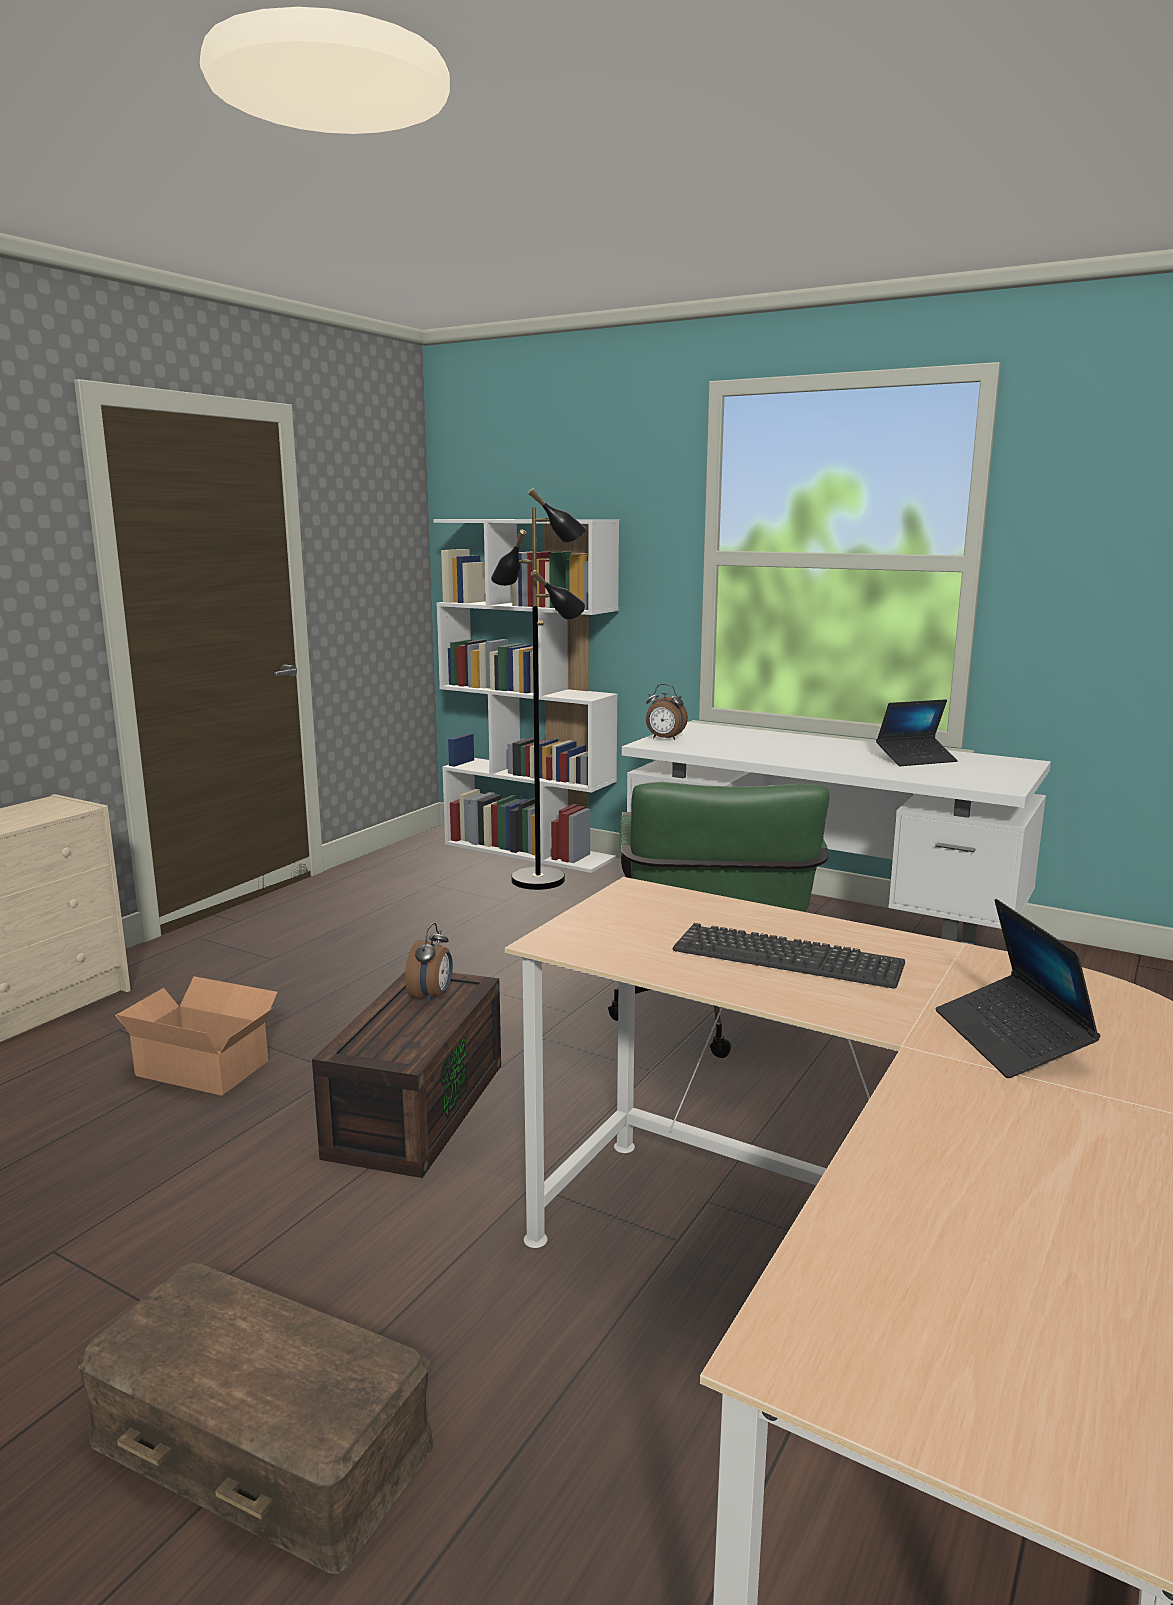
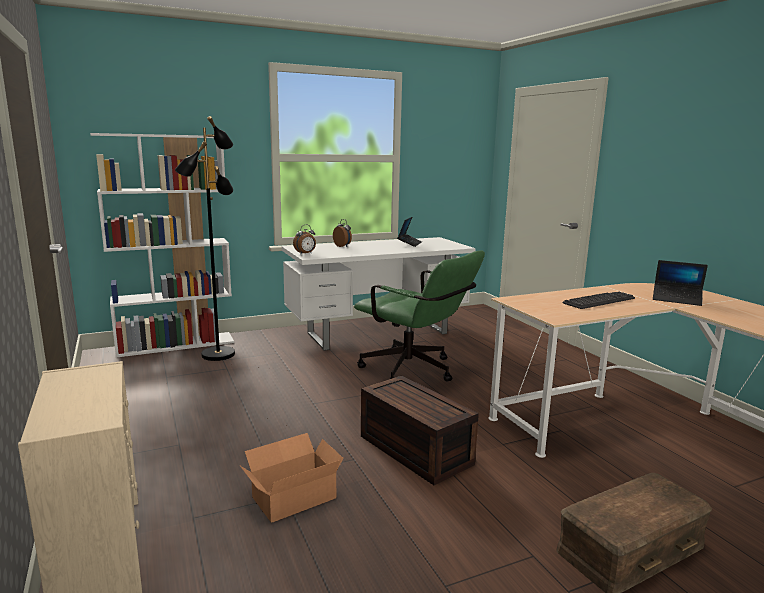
camera: 55 degrees left, 0 degrees up
(432, 997) = (401, 392): alarm clock -> alarm clock (343, 246)

